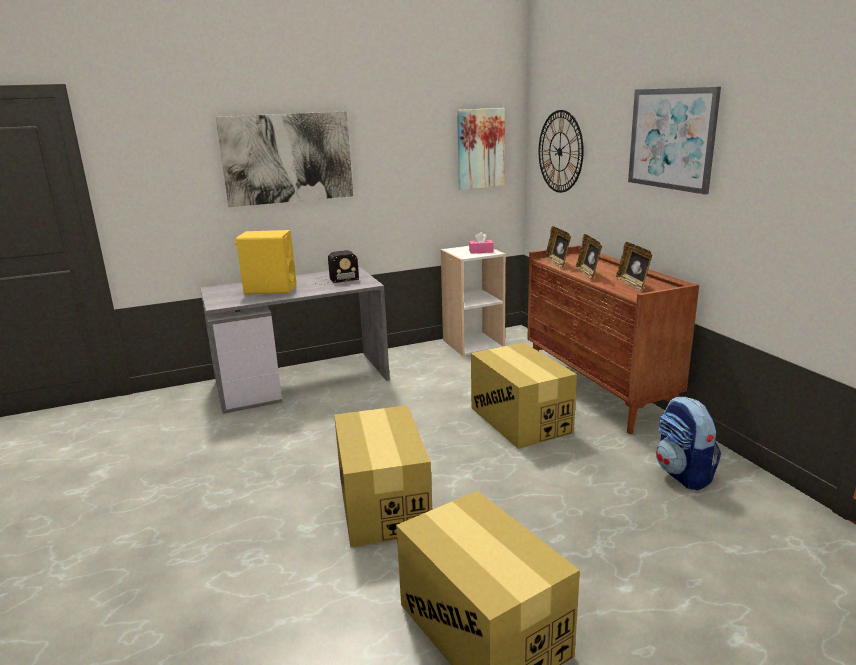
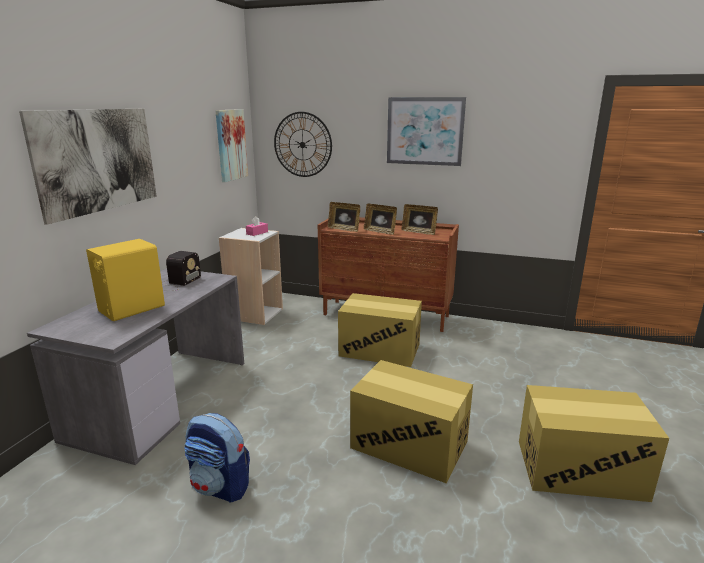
camera: 50 degrees left, 0 degrees up
(683, 474) = (498, 341): backpack -> backpack (220, 486)

